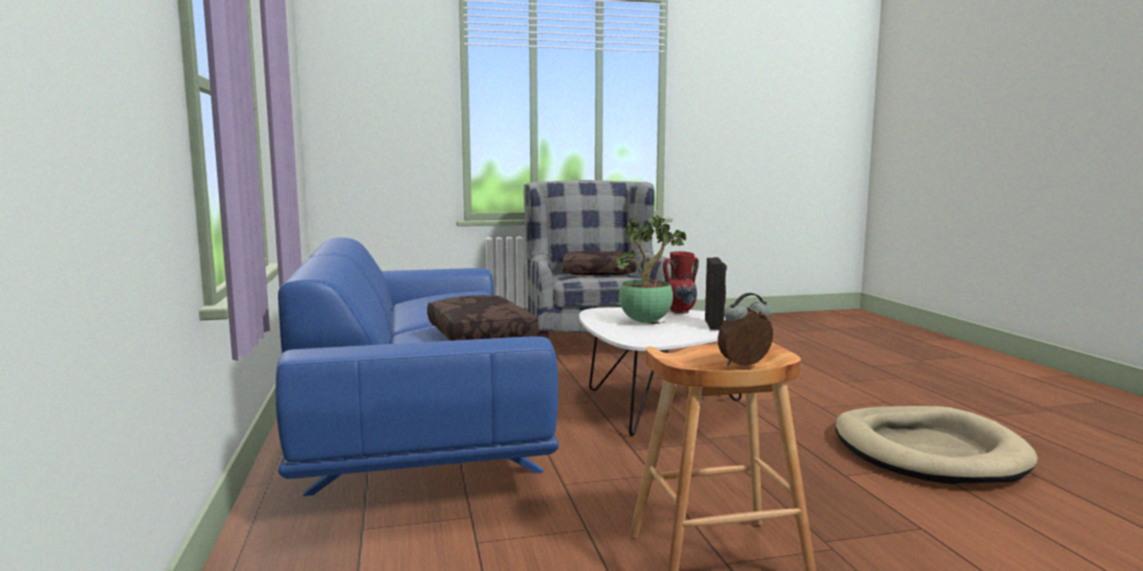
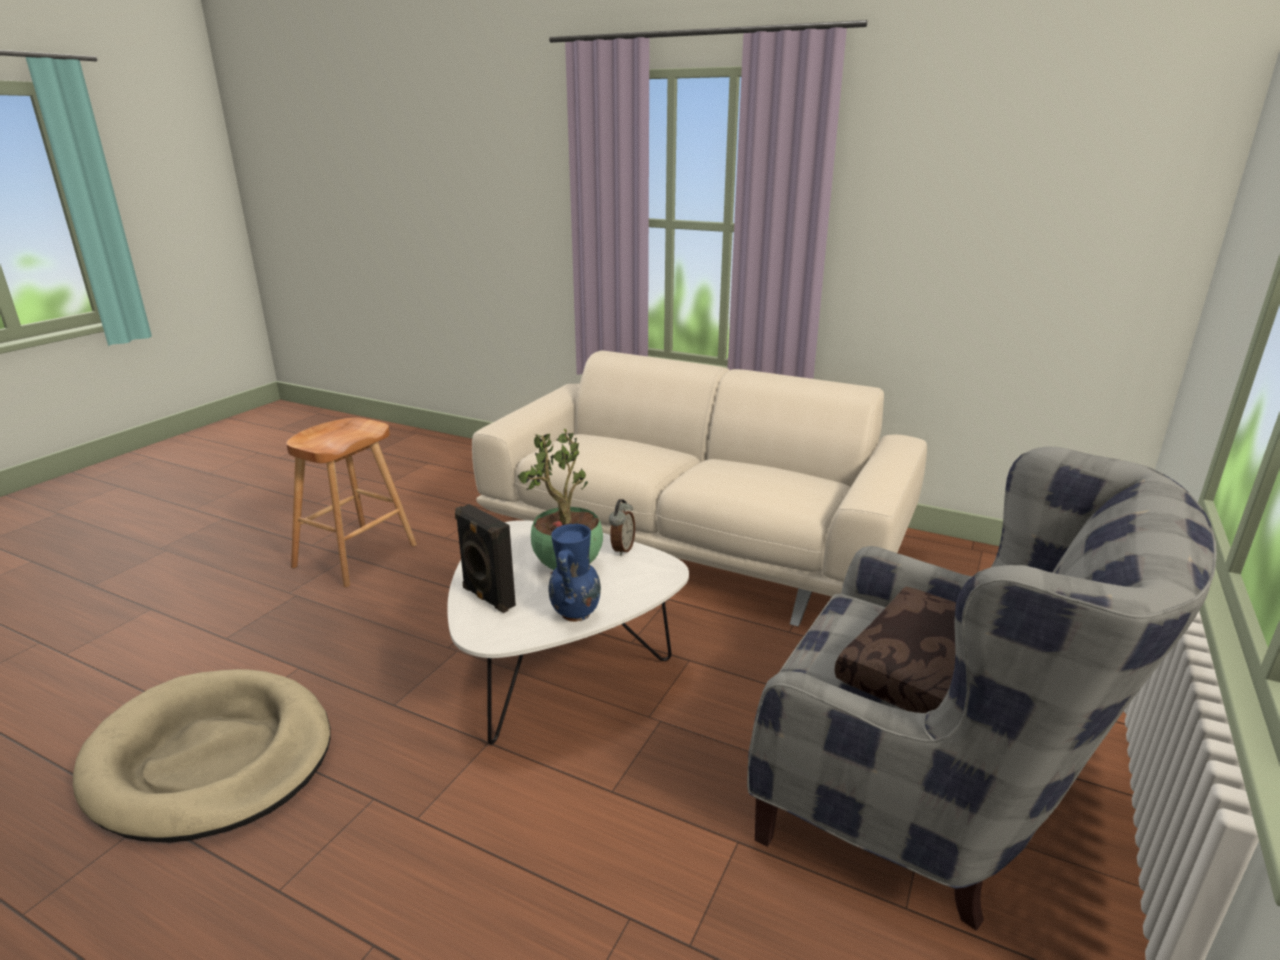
camera: 130 degrees right, 15 degrees up
(419, 421) = (694, 543): blue sofa -> beige sofa
(478, 335) = (591, 452): brown pillow -> none
(680, 312) = (575, 614): red vase -> blue vase
(745, 365) = (319, 436): alarm clock -> alarm clock (621, 549)

